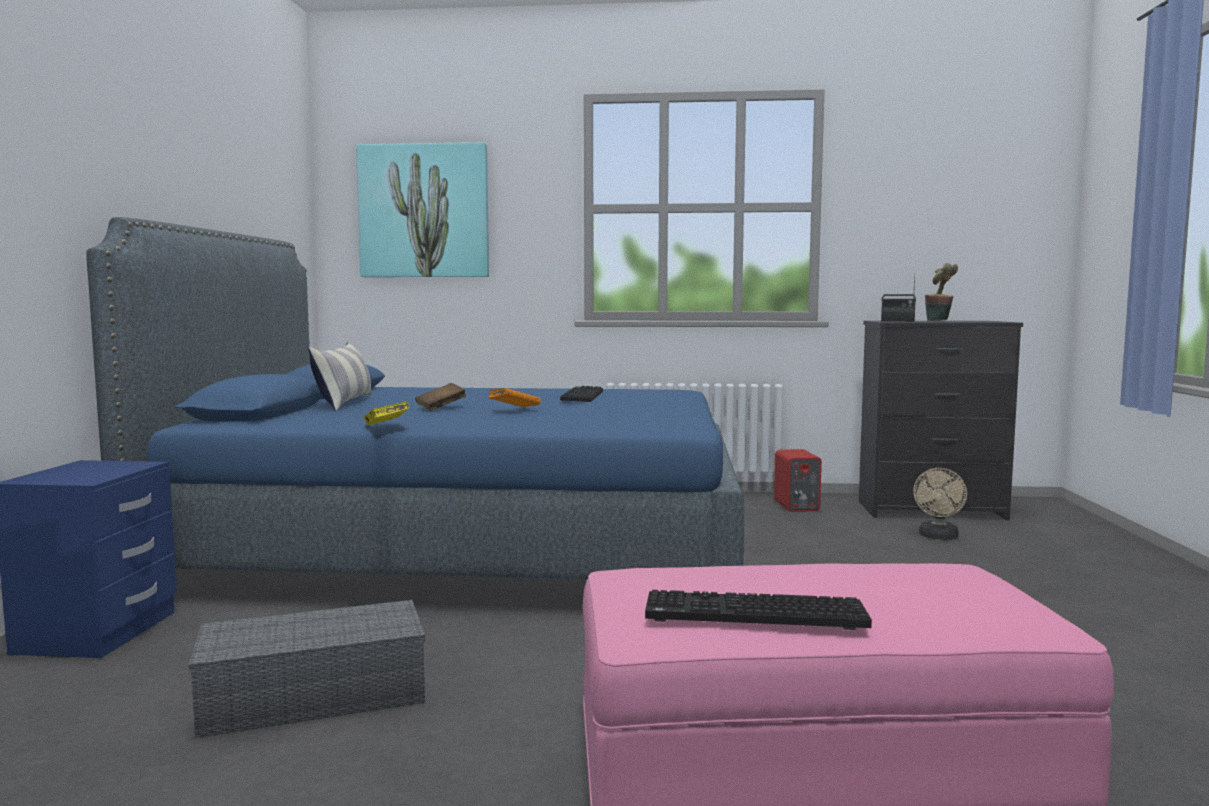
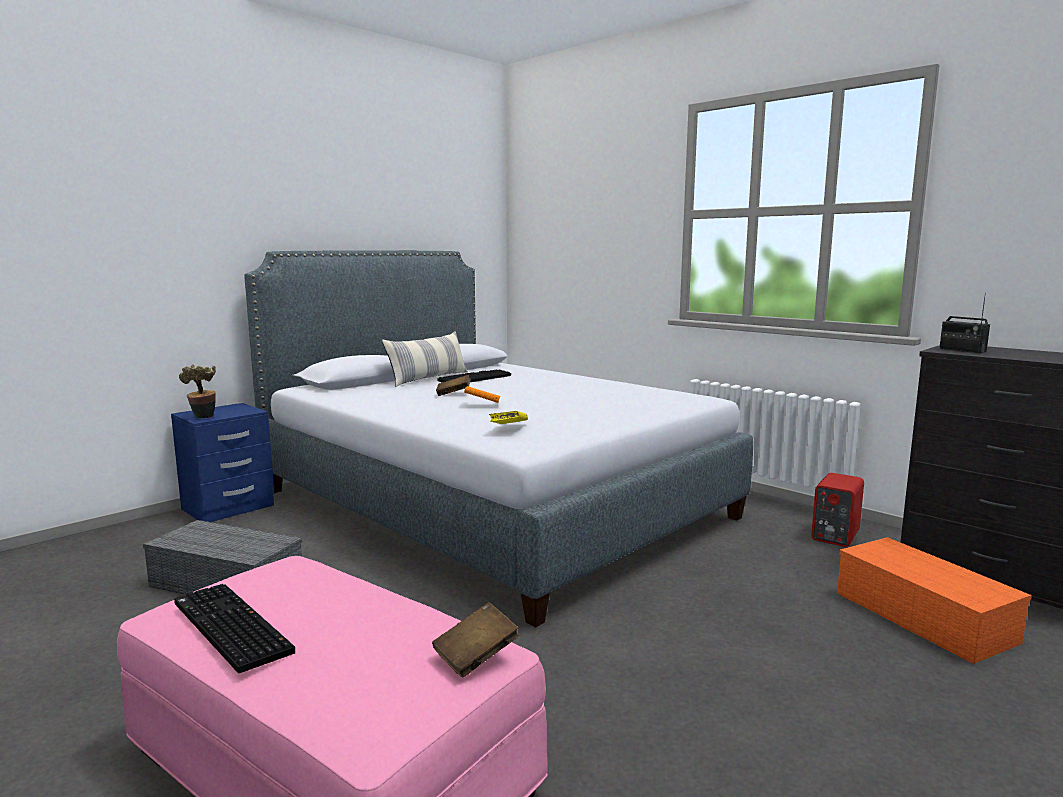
camera: 40 degrees right, 5 degrees up
(386, 427) = (363, 408): yellow book -> yellow book (508, 428)
(424, 211) = (570, 220): picture -> none
(467, 547) = (490, 503): blue bed -> grey bed
(581, 396) = (595, 394): keyboard -> keyboard (475, 378)
(938, 537) = (926, 617): beige fan -> orange storage box
(939, 321) = (1019, 355): potted plant -> potted plant (203, 418)
(966, 568) = (476, 656): none -> brown book

